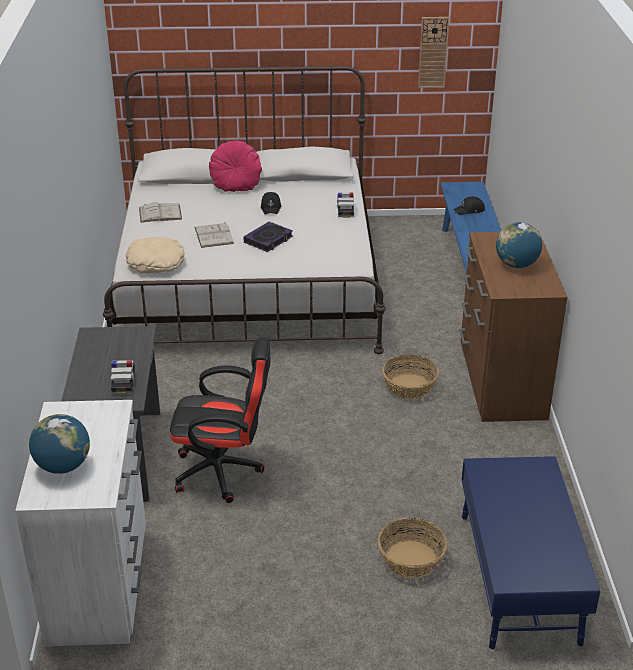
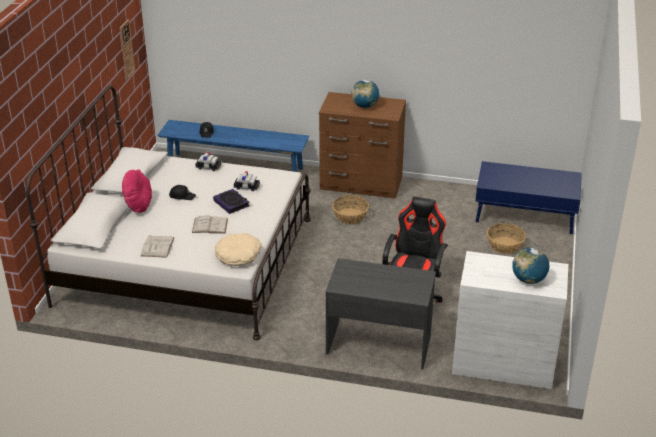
camera: 75 degrees left, 0 degrees up
(123, 383) = (403, 276): toy car -> toy car (247, 187)

